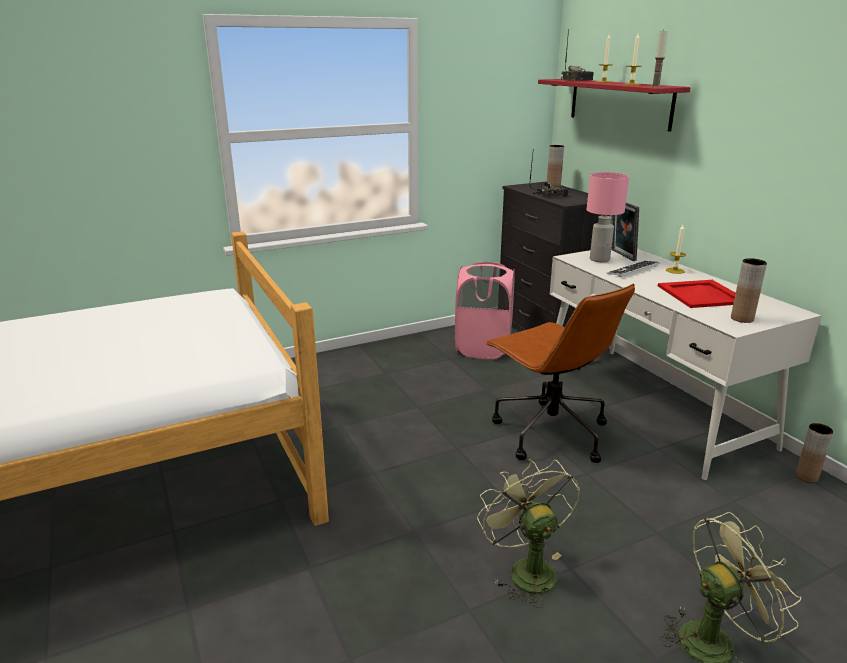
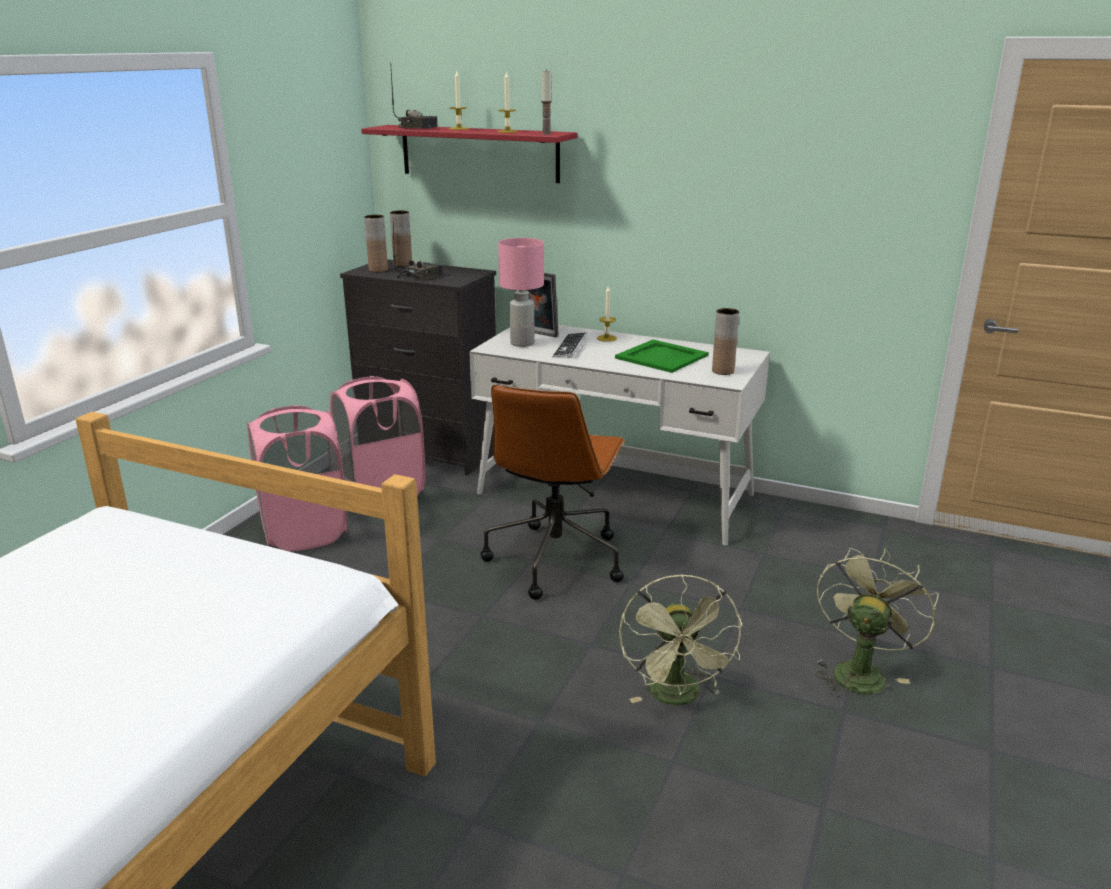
camera: 40 degrees left, 0 degrees up
(413, 356) = (305, 532): none -> pink laundry basket
(525, 569) = (677, 697): green fan -> green fan turned 120 degrees counterclockwise
(549, 433) = (555, 559): brown office chair -> brown office chair turned 90 degrees clockwise
(701, 294) = (661, 356): red tray -> green tray
(806, 477) = (790, 509): brown vase -> brown vase (378, 270)

